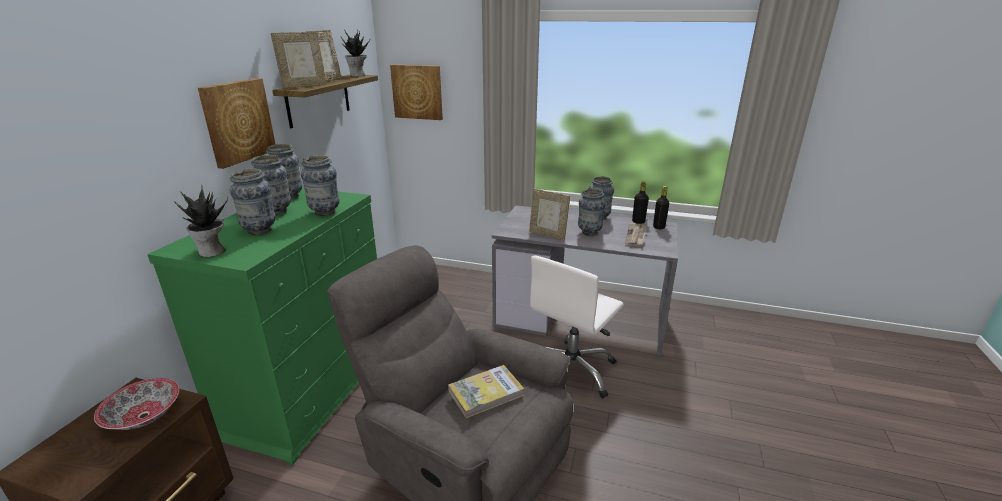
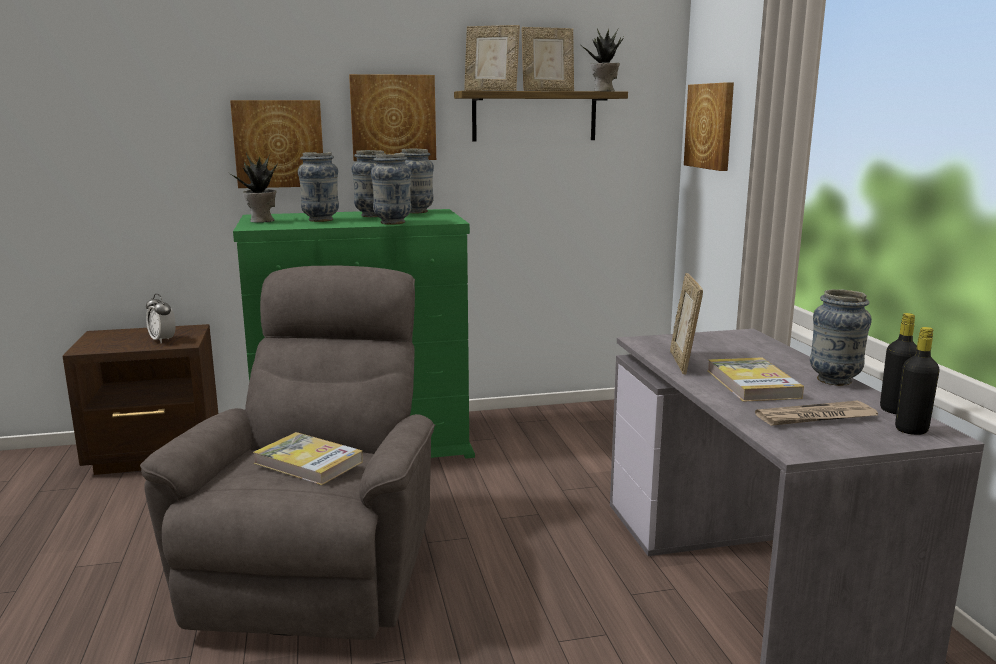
camera: 60 degrees right, 10 degrees down
(144, 415) = (163, 340): bowl -> alarm clock
(153, 171) = (279, 144): none -> picture
(571, 371) = (584, 606): white office chair -> none
(589, 232) = (752, 384): vase -> book

